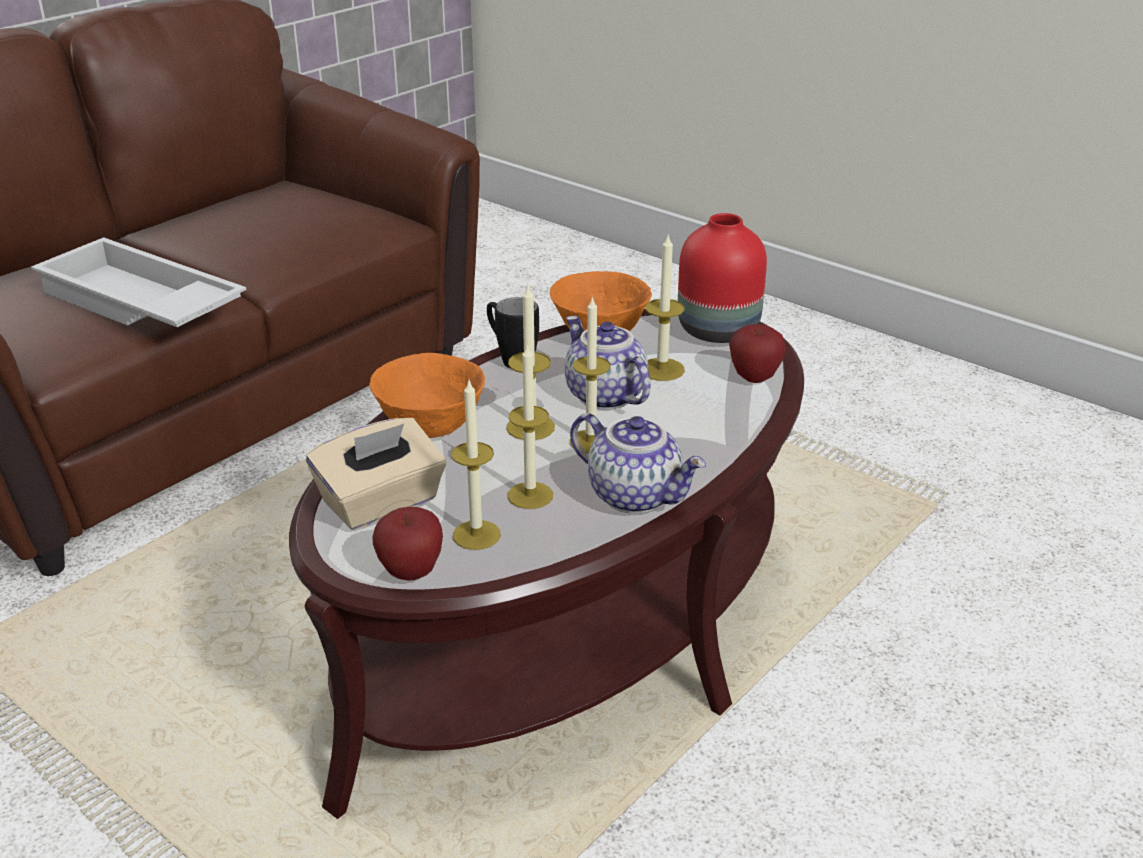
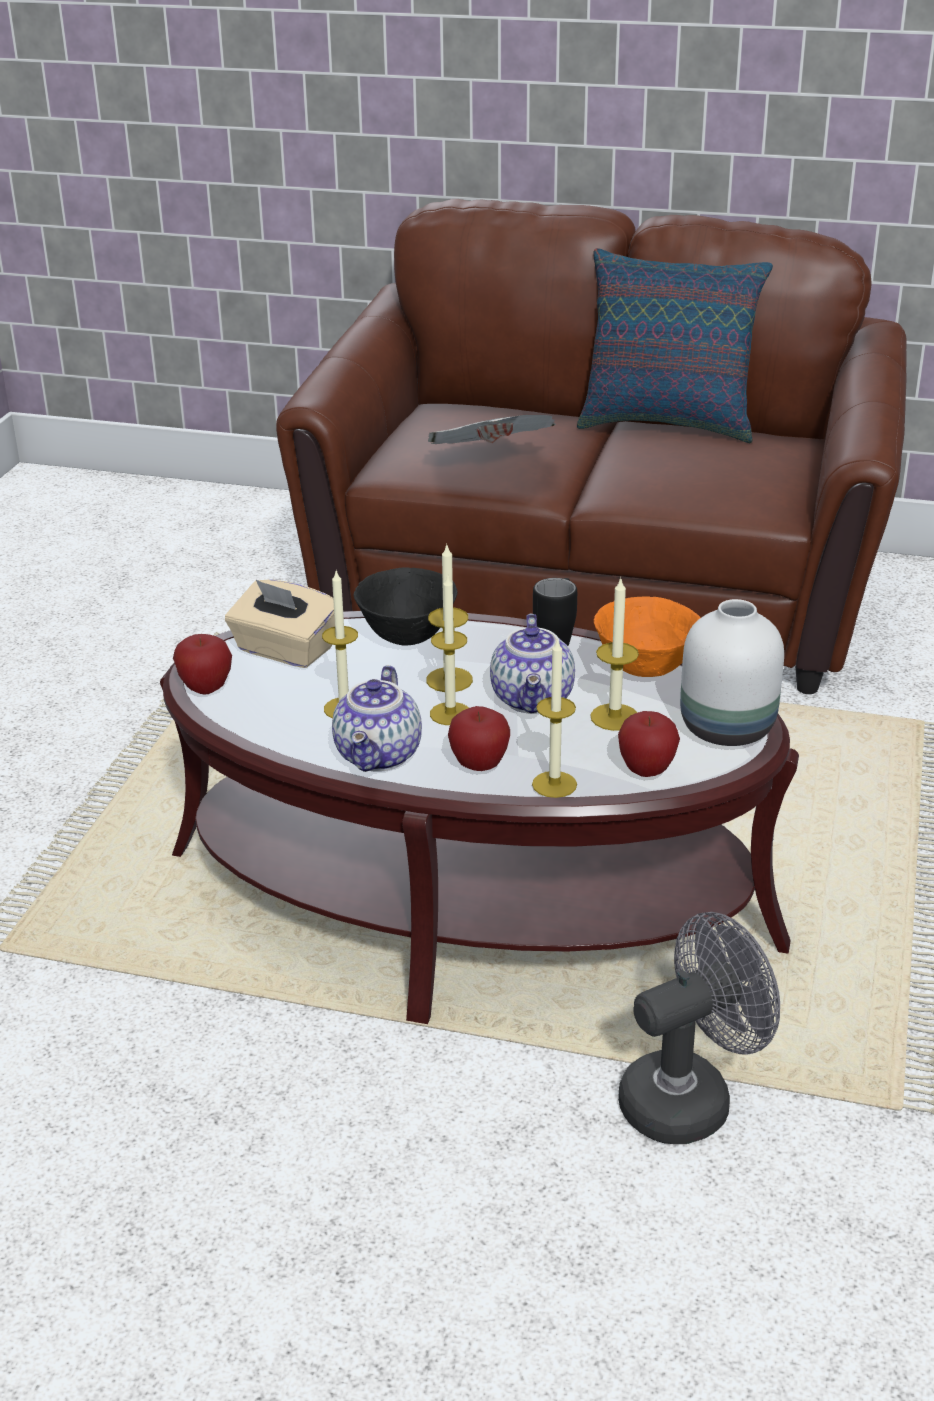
camera: 65 degrees right, 0 degrees up
(138, 304) = (490, 464): white tray -> newspaper
(182, 217) = (667, 426): none -> blue pillow
(430, 428) = (407, 637): orange bowl -> black bowl
(476, 535) = (272, 701): candle -> candle (554, 784)
(603, 396) = (534, 700): teapot -> teapot turned 150 degrees clockwise
(690, 449) = (479, 766): none -> apple
(719, 330) = (729, 729): red vase -> white vase
(886, 591) = (689, 1097): none -> grey fan

